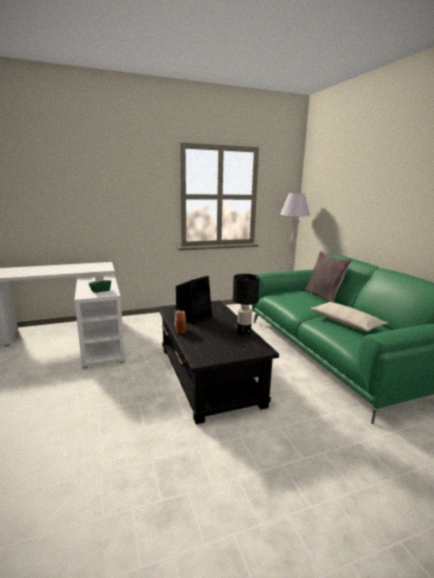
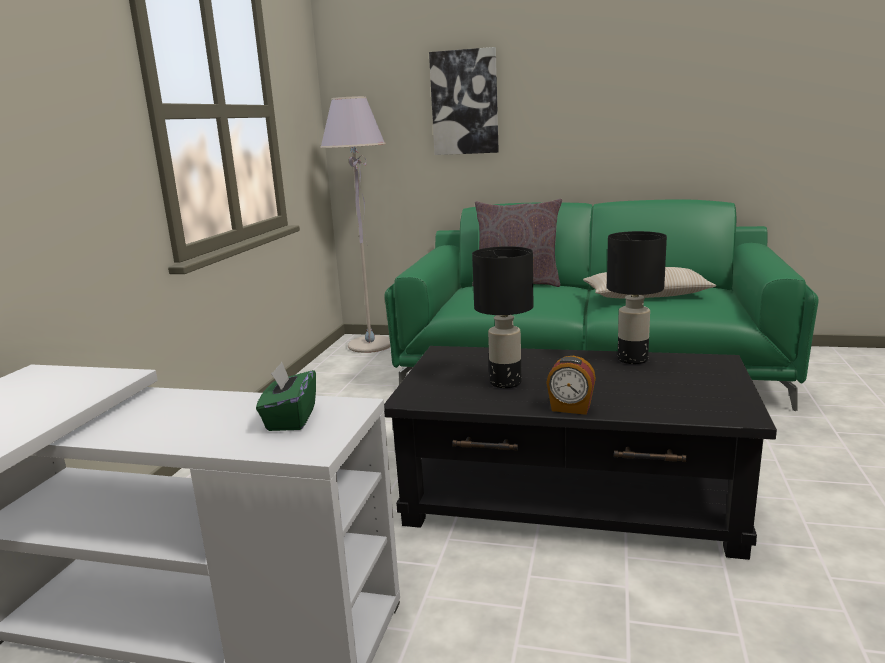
camera: 55 degrees left, 0 degrees up
(194, 317) = (504, 382): black speaker -> black table lamp
(344, 201) = (464, 102): none -> picture

